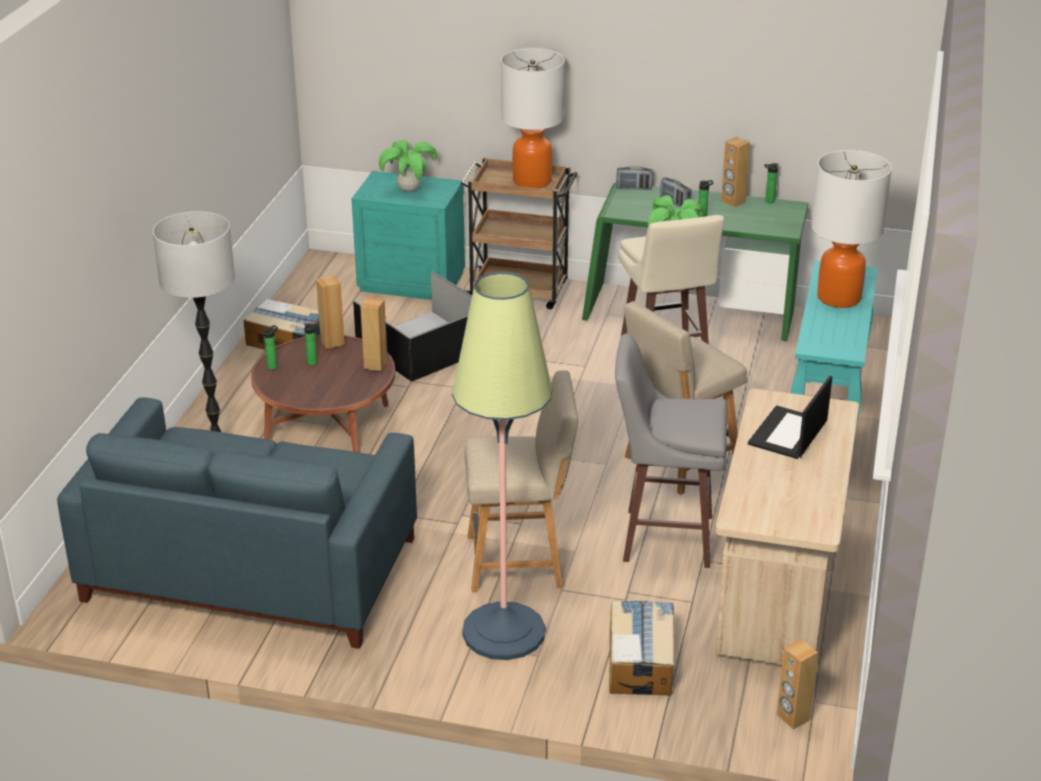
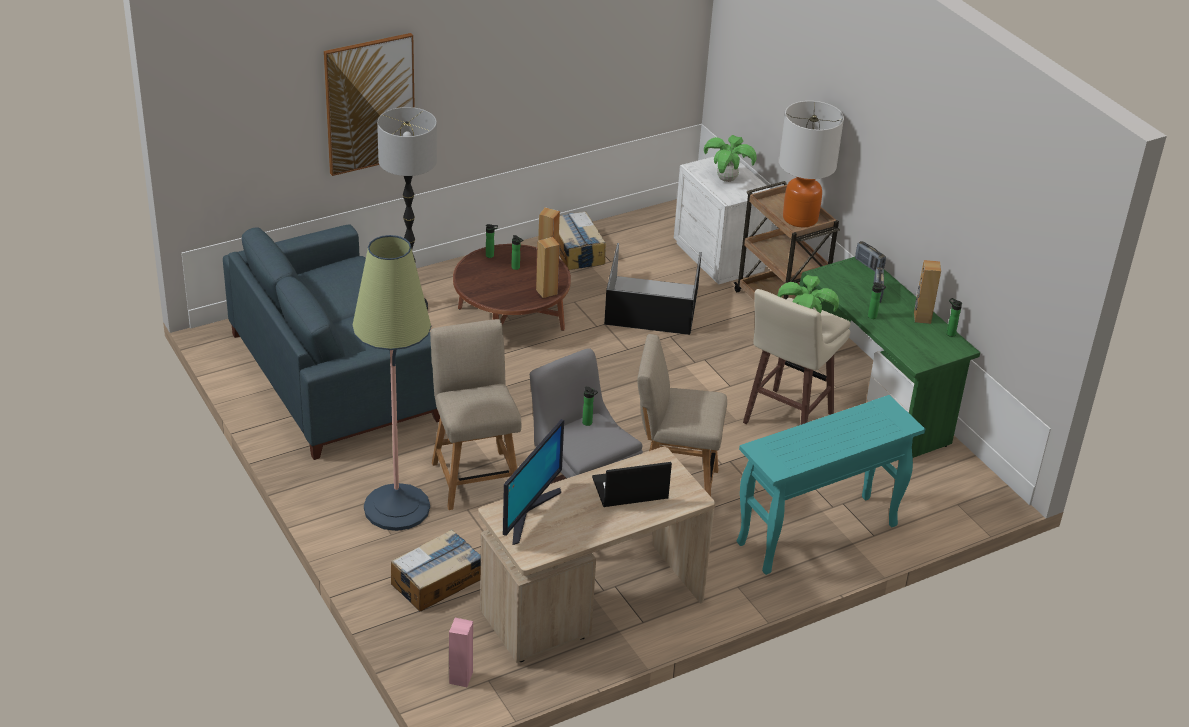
camera: 45 degrees right, 5 degrees up
(109, 237) = (369, 104): none -> picture
(412, 281) = (720, 257): turquoise nightstand -> white nightstand
(520, 561) = (474, 476): beige chair -> beige chair turned 150 degrees counterclockwise
(667, 410) = (588, 423): none -> bottle
(756, 502) = (527, 512): none -> monitor
(792, 717) = (460, 678): brown speaker -> pink speaker
(839, 298) = (849, 430): table lamp -> none

